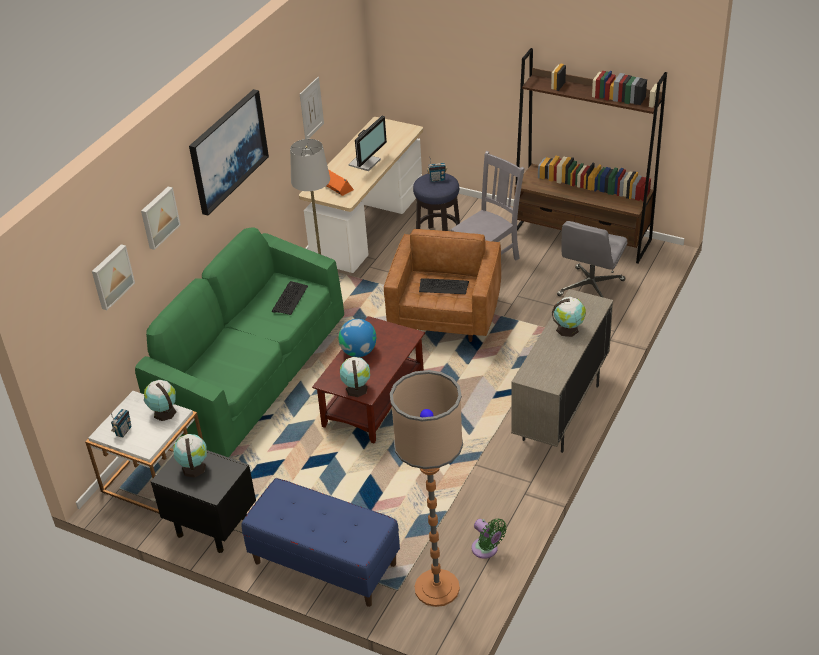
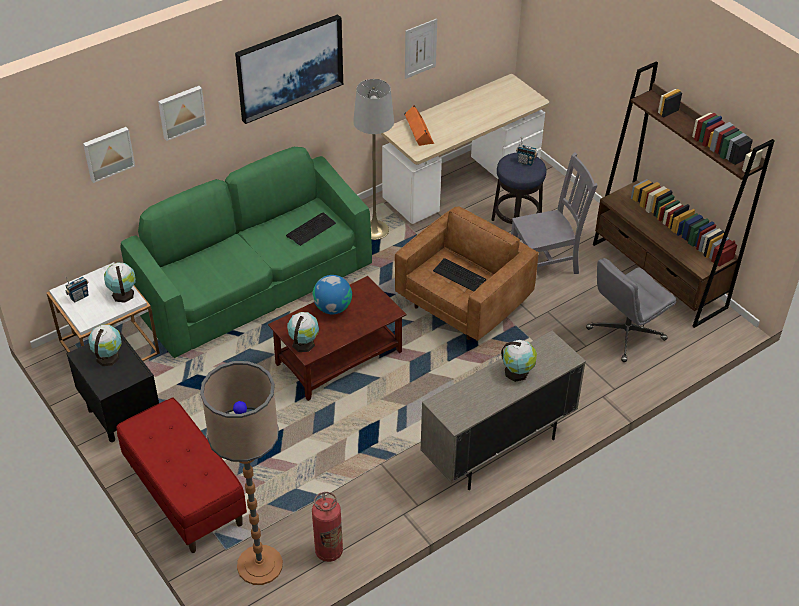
camera: 25 degrees right, 5 degrees up
(324, 564) = (184, 494): blue bench -> red bench
(366, 162) = (466, 119): monitor -> none
(486, 550) = (329, 551): green fan -> fire extinguisher

